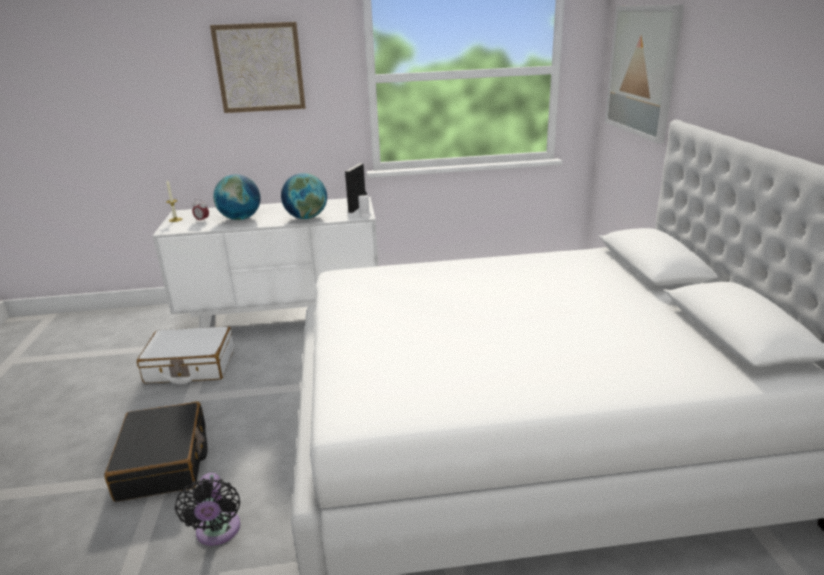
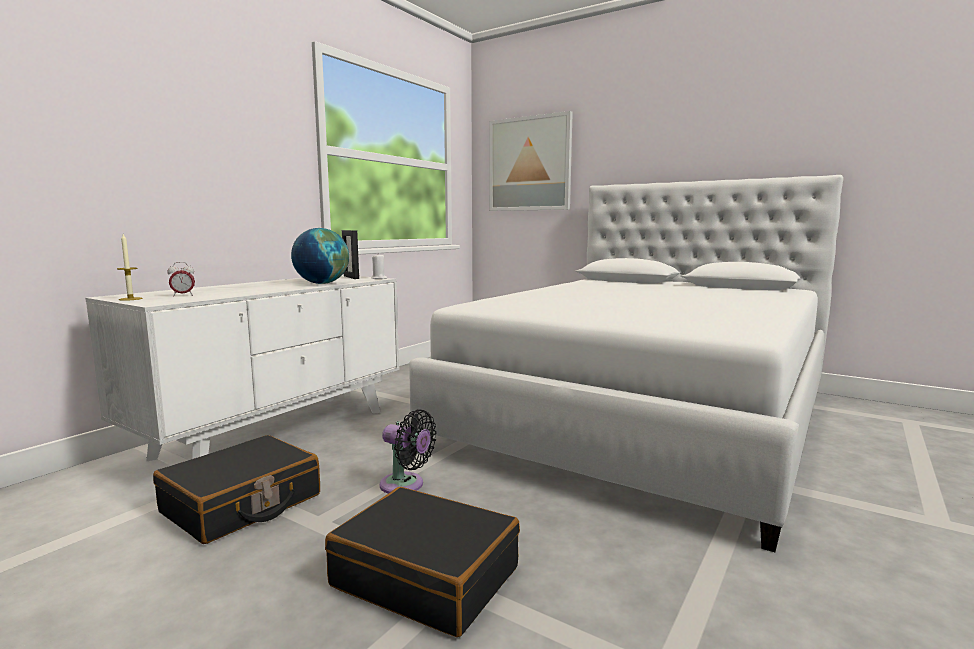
camera: 50 degrees left, 15 degrees down
(190, 366) = (242, 504): white suitcase -> black suitcase
(218, 532) = (617, 574): black fan -> black fan (405, 485)
(240, 218) = (237, 290): globe -> none
(259, 67) = (207, 110): picture -> none

